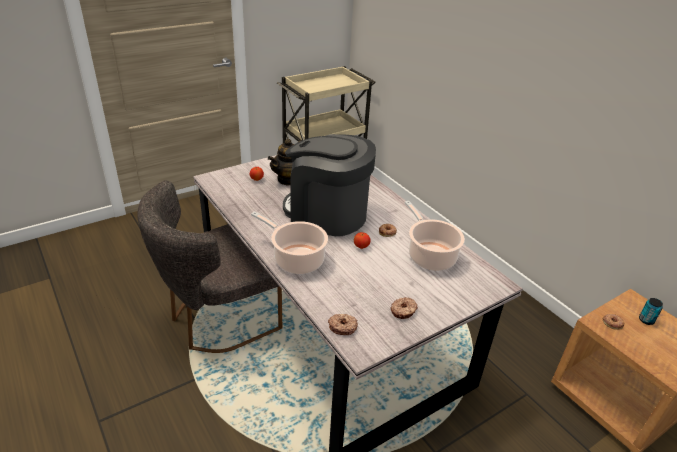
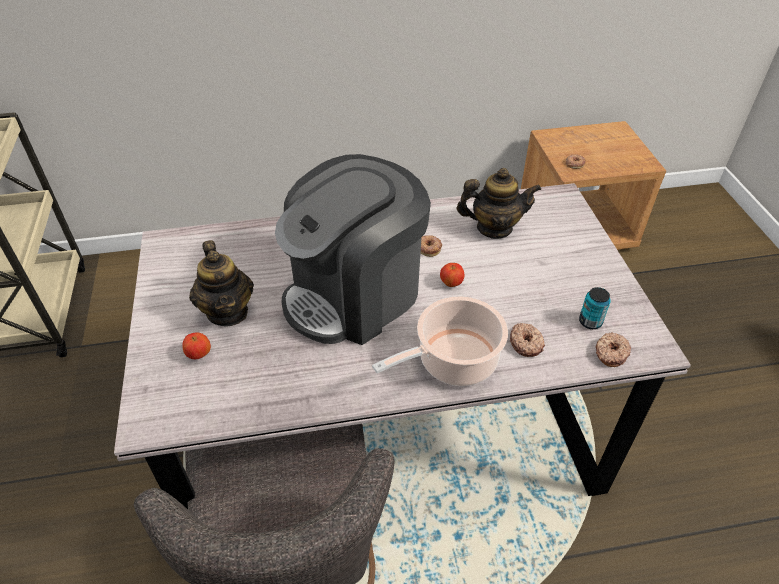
camera: 65 degrees left, 10 degrees up
(403, 311) = (592, 287): donut -> donut (526, 343)
(430, 255) = (494, 228): cooking pot -> teapot
(646, 320) = (577, 143): can -> can (590, 322)

